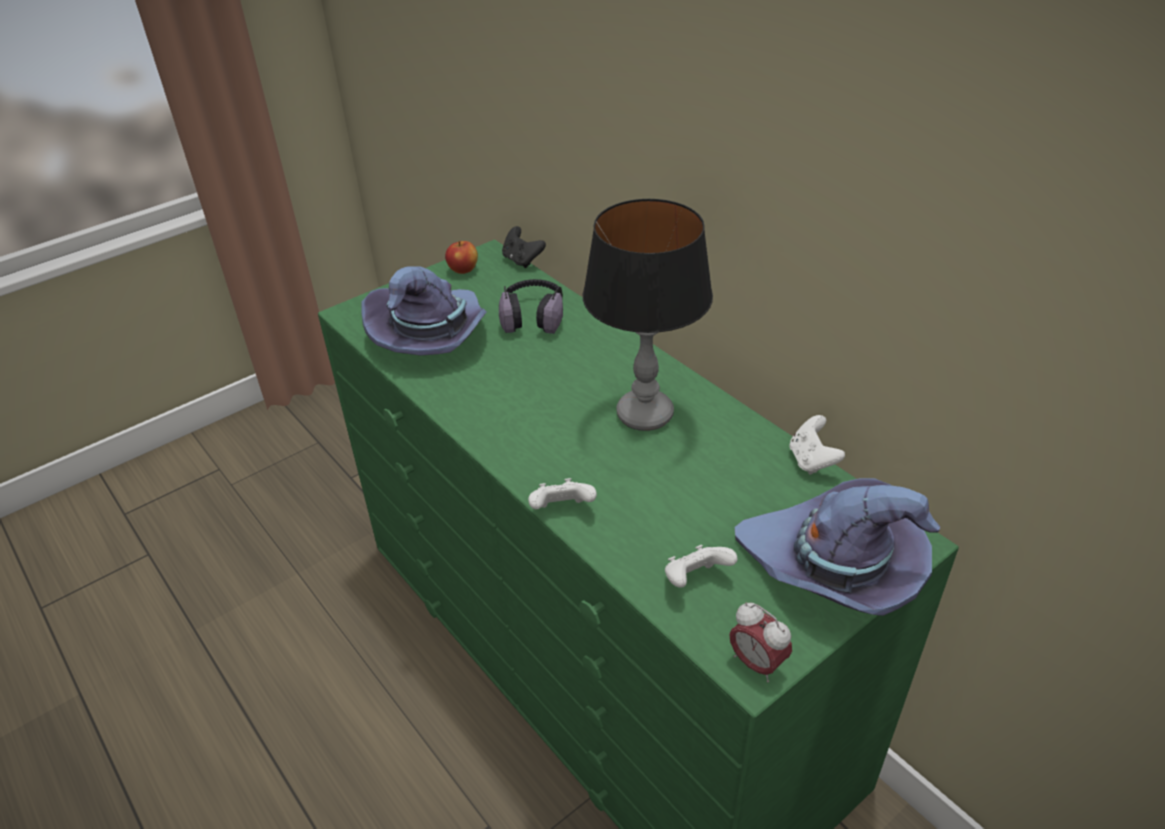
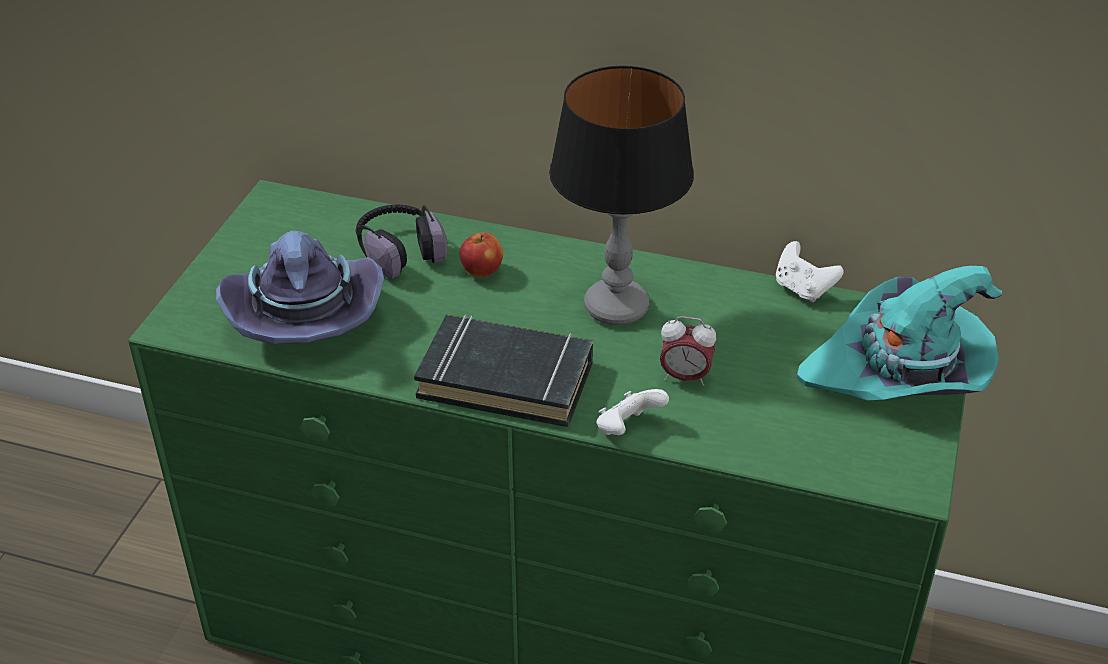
camera: 35 degrees left, 0 degrees up
(463, 270) = (261, 227): apple -> apple (482, 271)
(514, 434) = (506, 379): none -> black book
(522, 260) = (321, 193): black game controller -> none
(695, 580) = (803, 435): white game controller -> none
(756, 663) = (913, 478): alarm clock -> alarm clock (685, 377)
(834, 567) = (901, 373): purple hat -> turquoise hat

